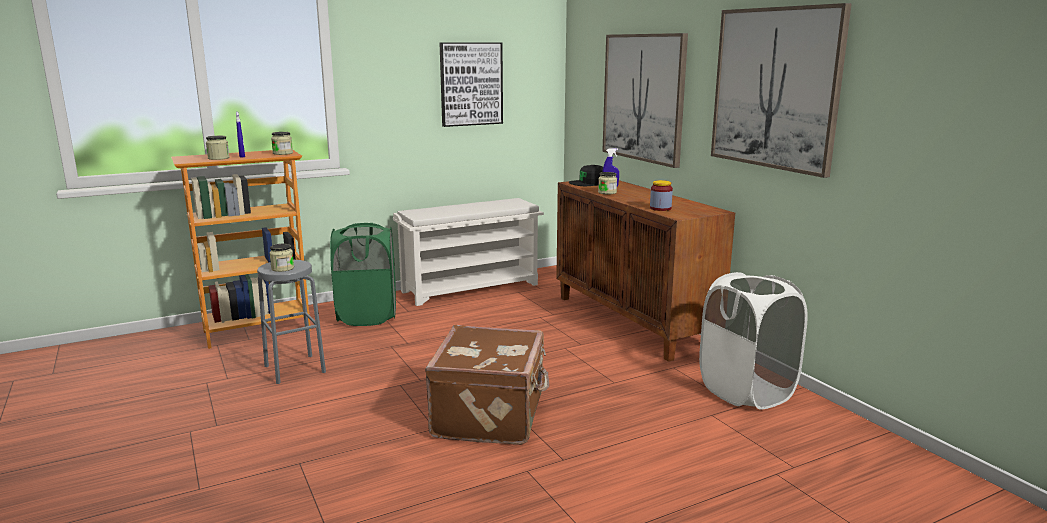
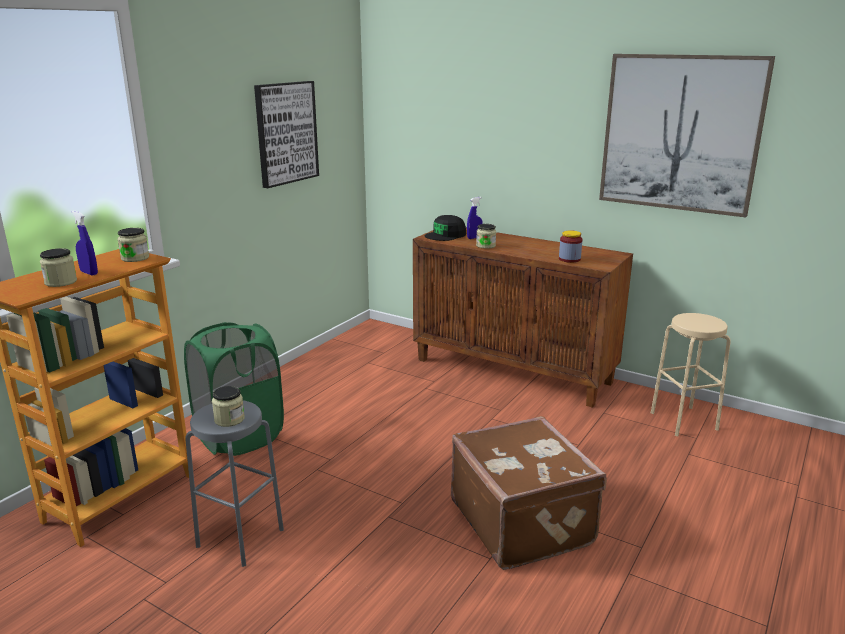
camera: 30 degrees left, 5 degrees up
(471, 288) = (313, 369): white shoe rack -> none
(643, 98) = (494, 140): picture -> none
(746, 392) = (684, 421): white laundry basket -> beige stool

